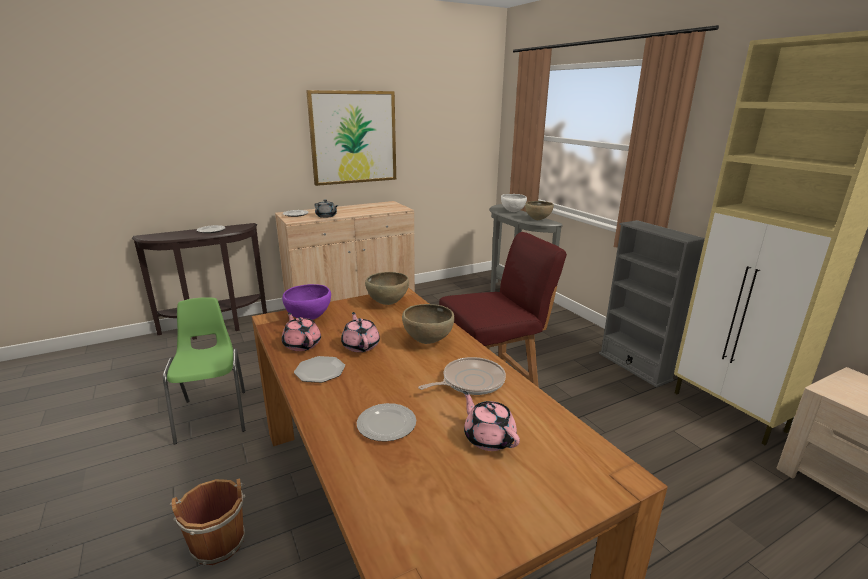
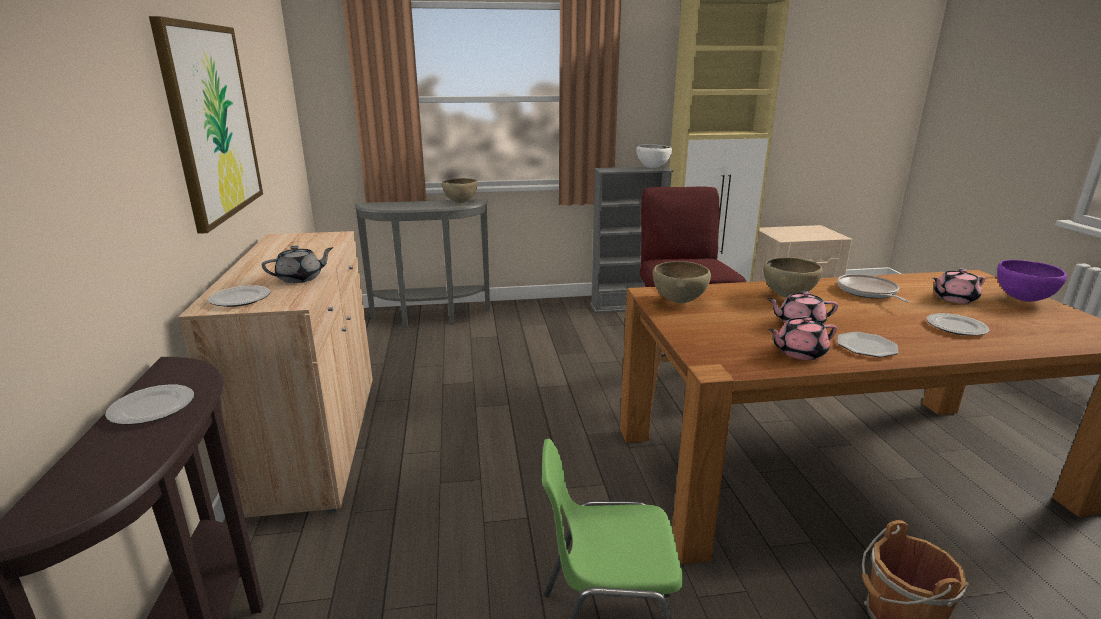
camera: 70 degrees left, 0 degrees up
(309, 318) = (718, 345): purple bowl -> purple bowl (1021, 300)
(512, 212) = (408, 204): white bowl -> white bowl (652, 168)

